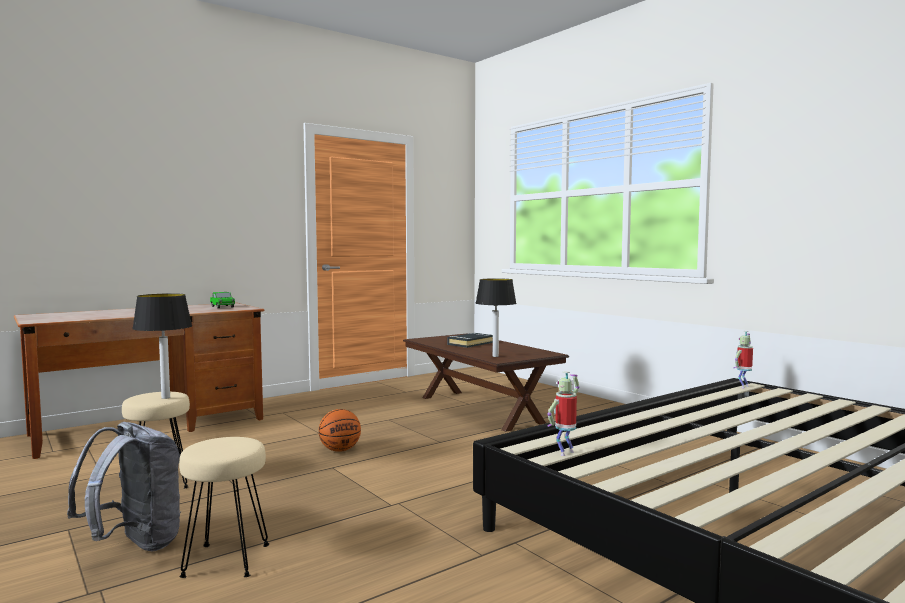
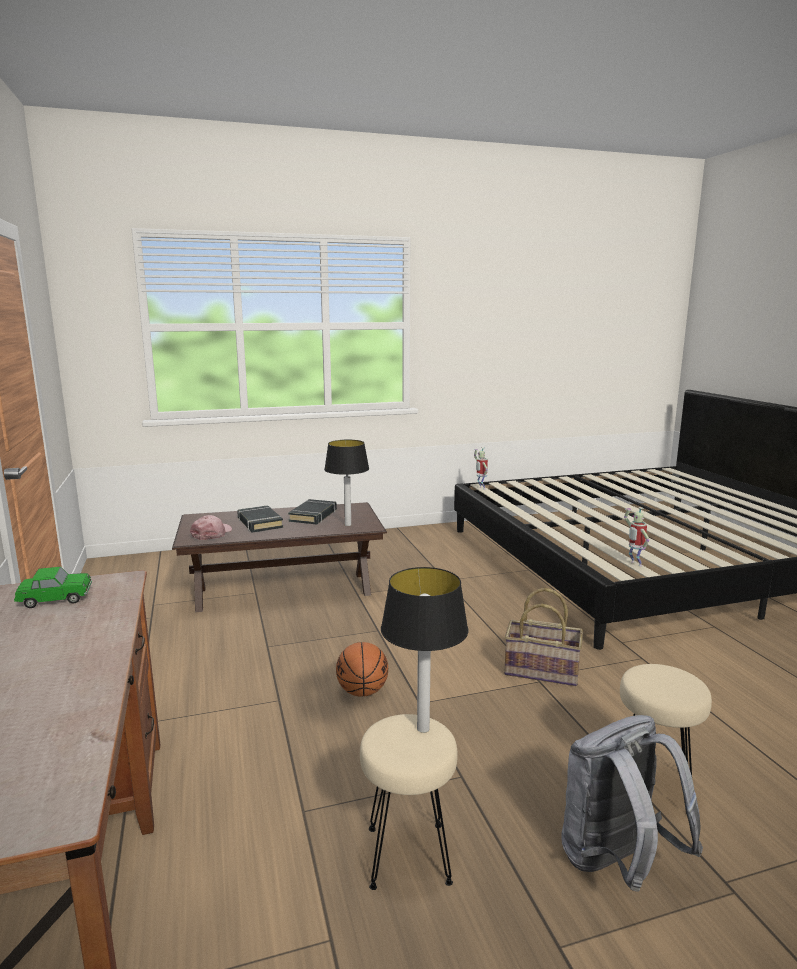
camera: 70 degrees left, 10 degrees up
(413, 505) = (542, 670): none -> basket
(435, 340) = (212, 533): none -> pink cap
(505, 349) = (313, 516): none -> black book

